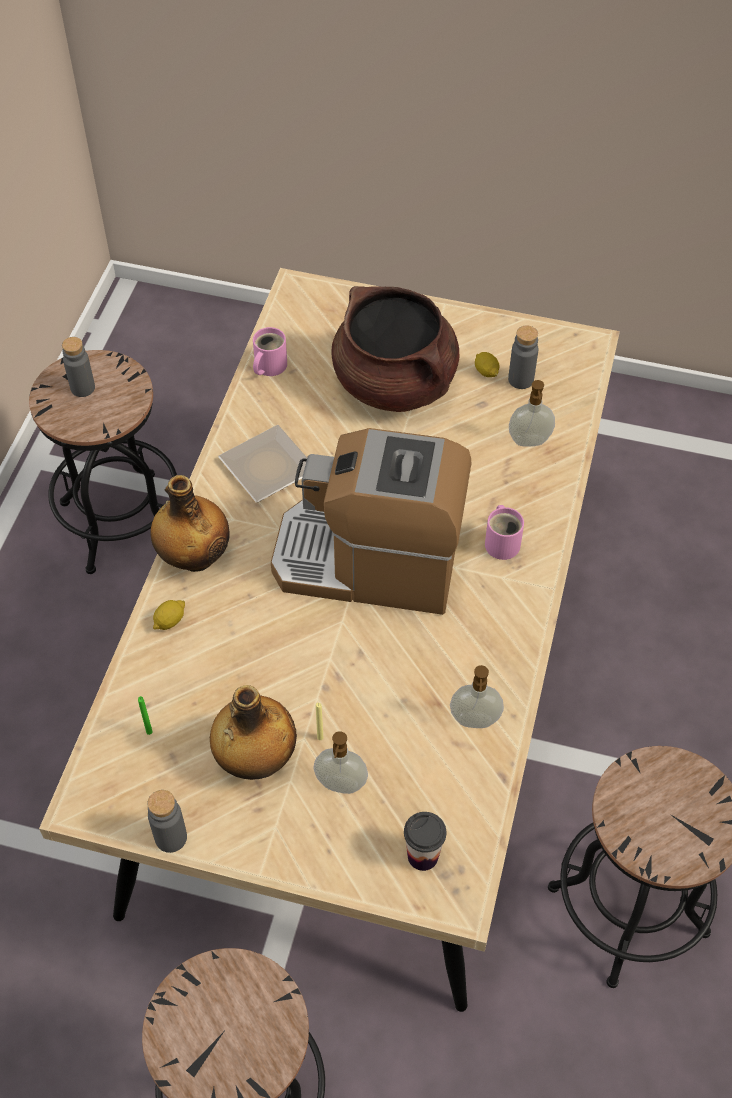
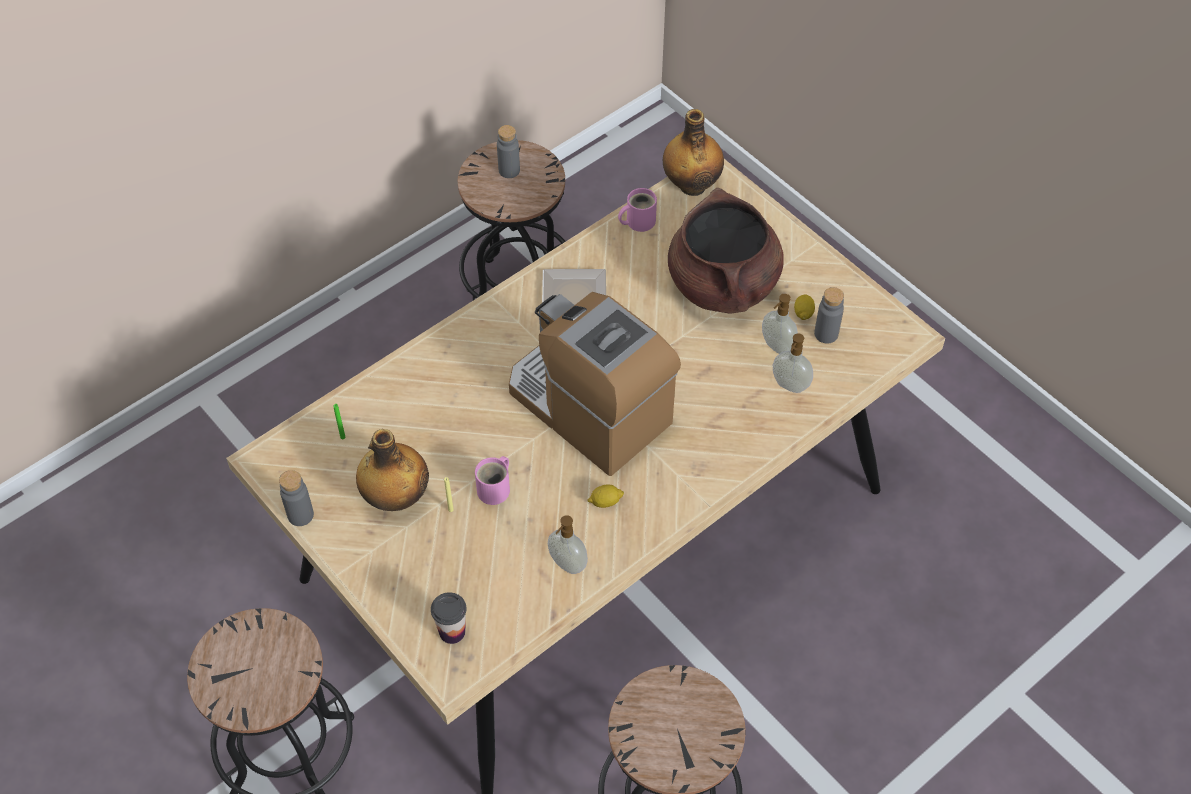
camera: 35 degrees right, 0 degrees up
(170, 621) = (416, 370): lemon -> lemon (605, 502)
(194, 557) = (469, 334): bottle -> bottle (692, 184)
(340, 785) = (437, 550): soap dispenser -> soap dispenser (776, 346)
(503, 542) = (701, 449): pink mug -> pink mug (496, 489)

